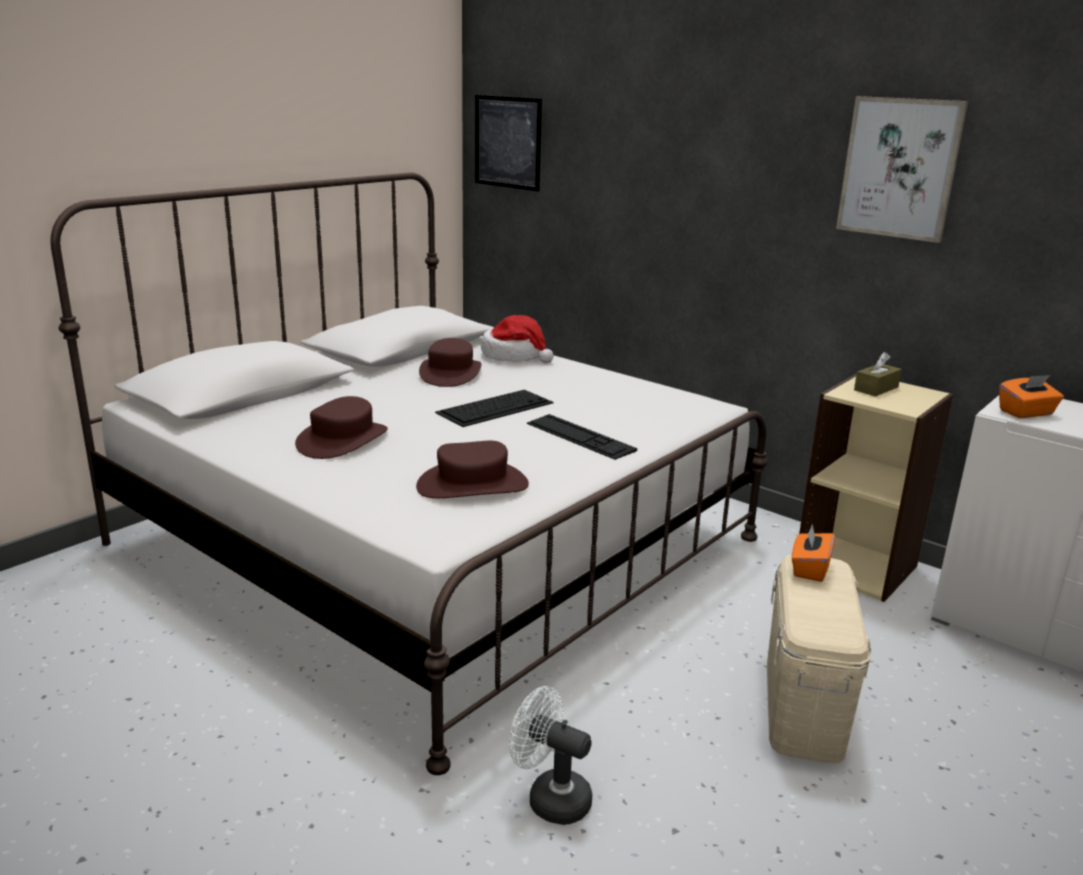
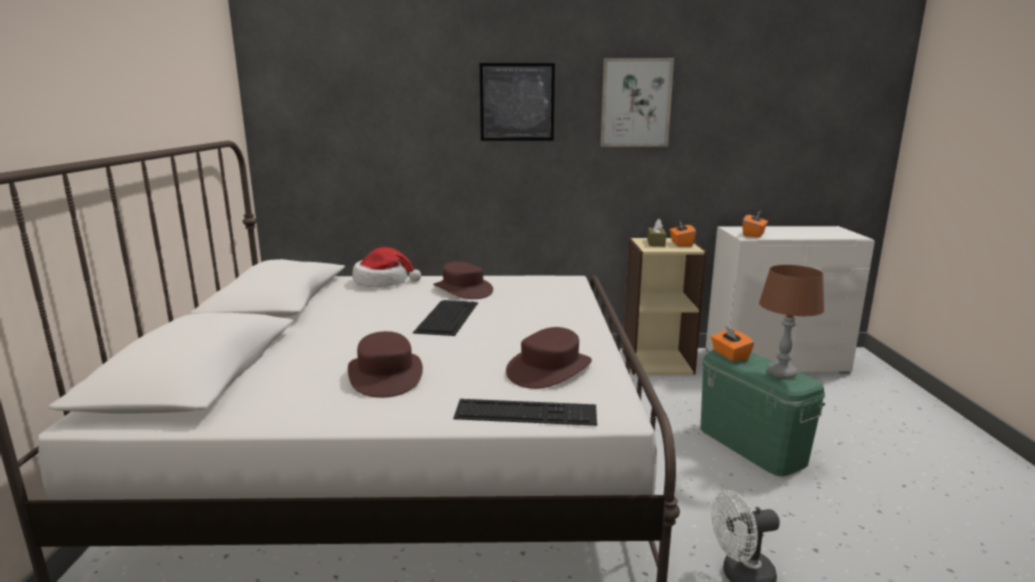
camera: 40 degrees left, 5 degrees down
(450, 373) = (362, 305): brown hat -> brown hat (463, 290)
(507, 142) = (298, 111): picture -> picture (517, 102)
(580, 436) = (540, 317): keyboard -> keyboard (526, 413)
(804, 706) = (751, 445): beige storage box -> green storage box
(830, 614) = (781, 373): none -> brown table lamp
(911, 399) = (681, 244): none -> orange tissue box

